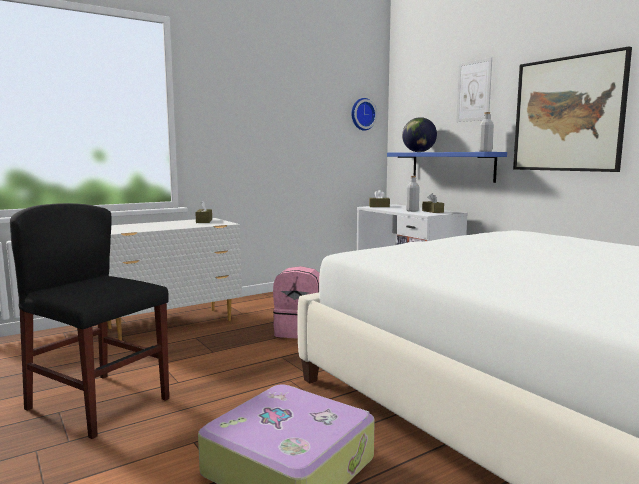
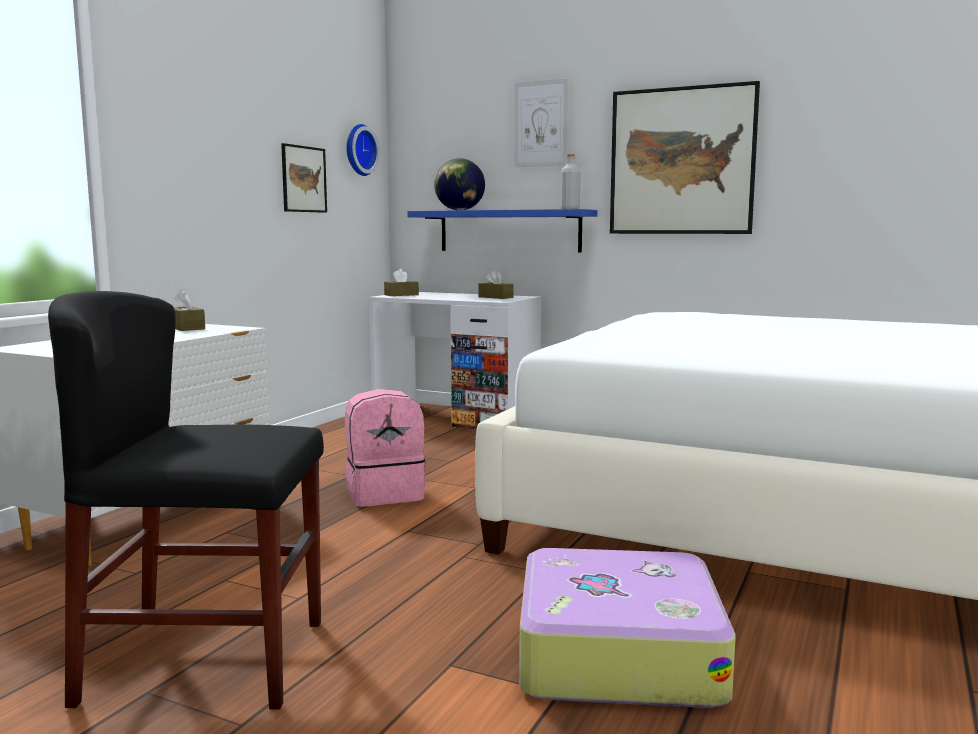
camera: 30 degrees left, 0 degrees up
(316, 134) = (303, 179): none -> picture
(412, 211) = (466, 298): grey bottle -> none

